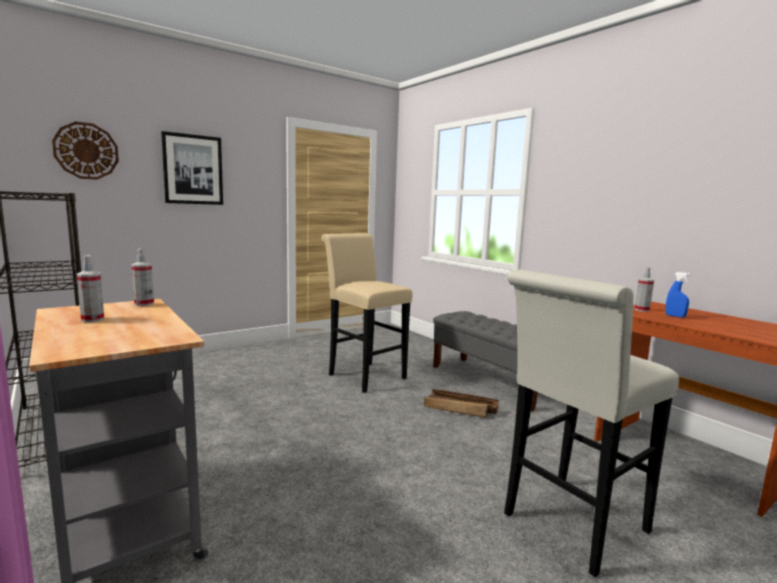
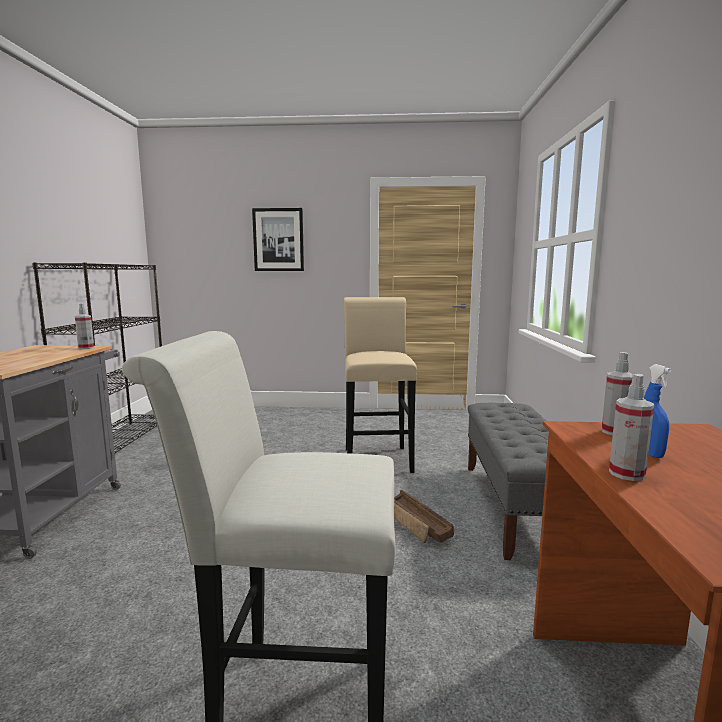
camera: 40 degrees right, 0 degrees up
(86, 151) = (199, 231): wall clock -> none
(92, 319) = (23, 354): spray bottle -> spray bottle (626, 474)

